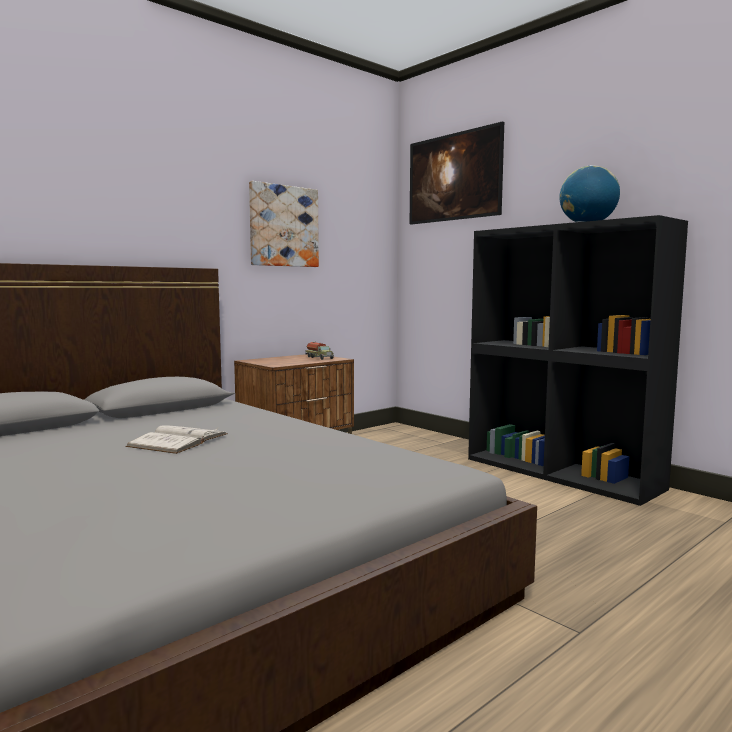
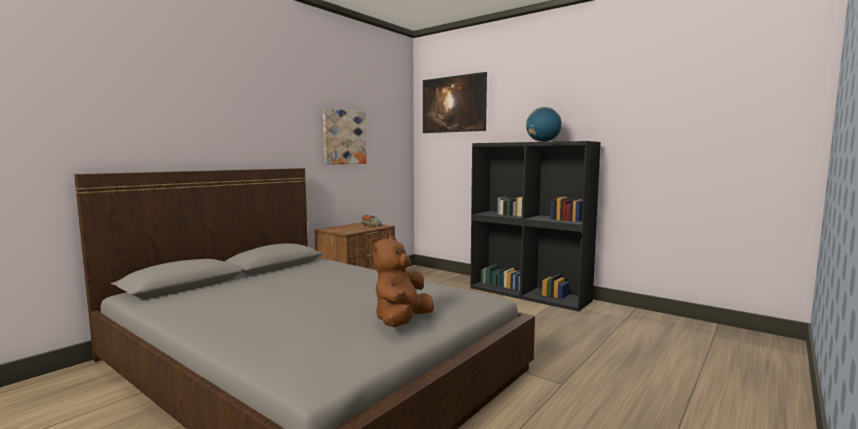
camera: 10 degrees left, 0 degrees up
(178, 440) = (309, 288): white book -> none
(283, 499) = (402, 321): none -> brown plush toy

